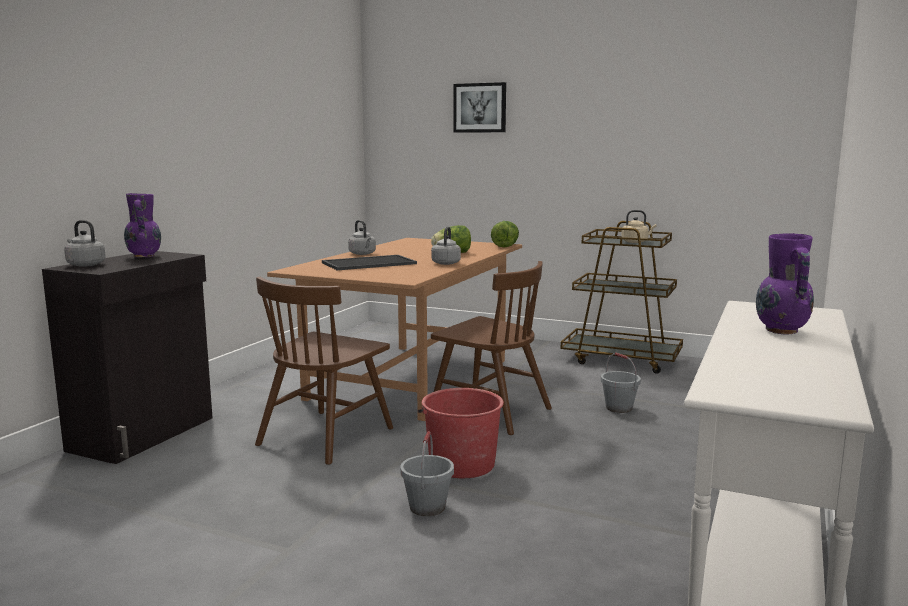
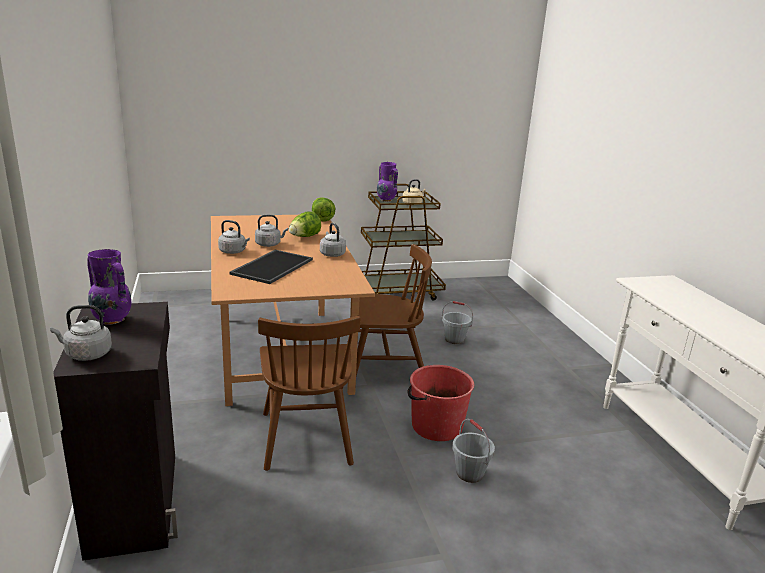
camera: 40 degrees left, 10 degrees up
(406, 253) = (269, 244): none -> grey kettle
(480, 108) = (257, 84): picture -> none
(781, 331) = (698, 306): purple vase -> purple vase (386, 200)

